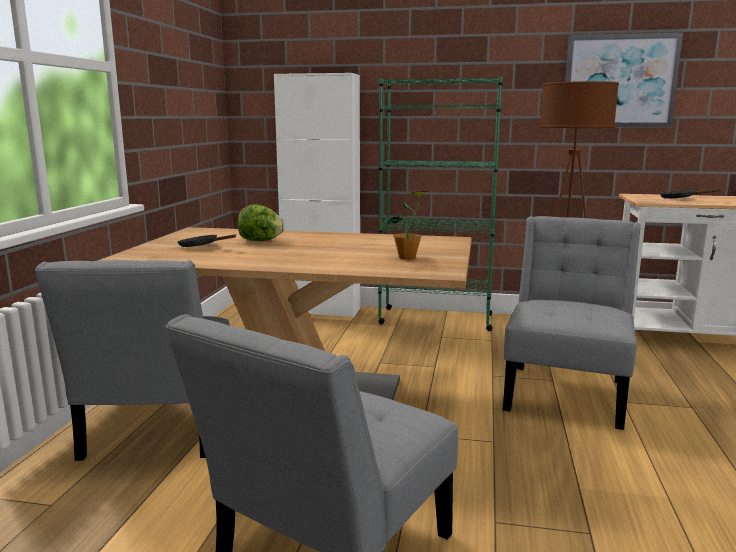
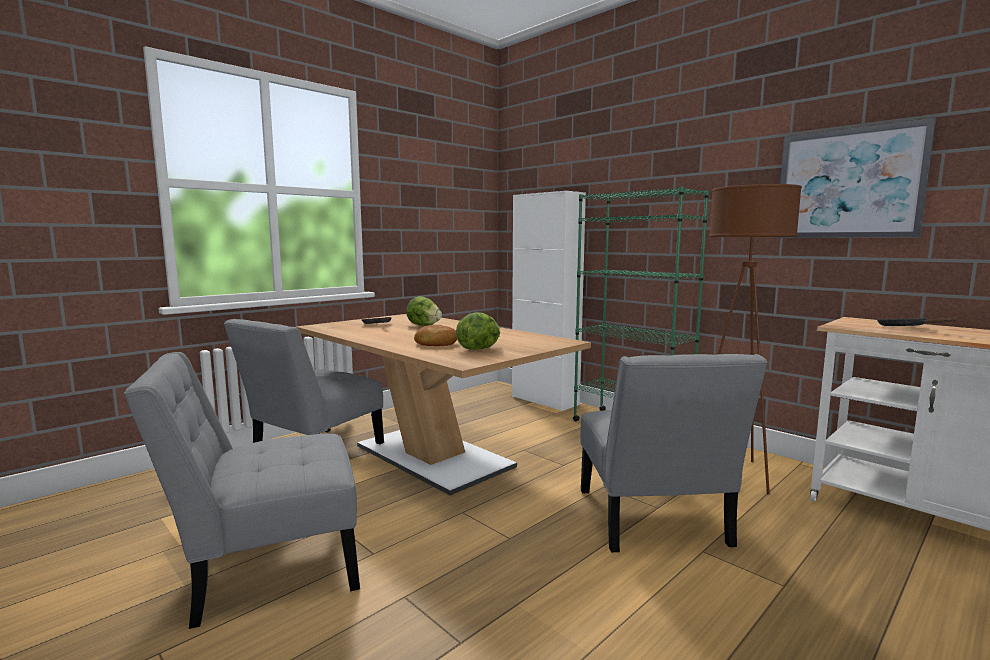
camera: 35 degrees right, 5 degrees down
(347, 258) = (436, 343): none -> bread
(407, 257) = (479, 349): potted plant -> lettuce
(566, 392) = (653, 522): grey chair -> grey chair turned 120 degrees clockwise

